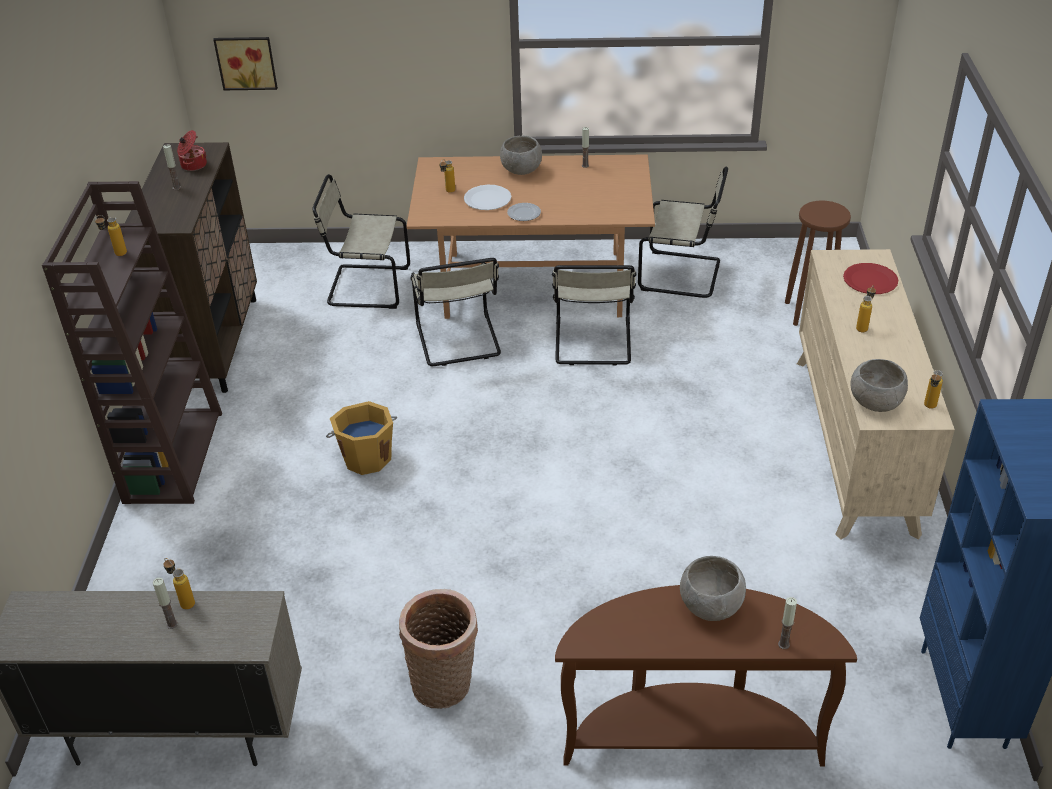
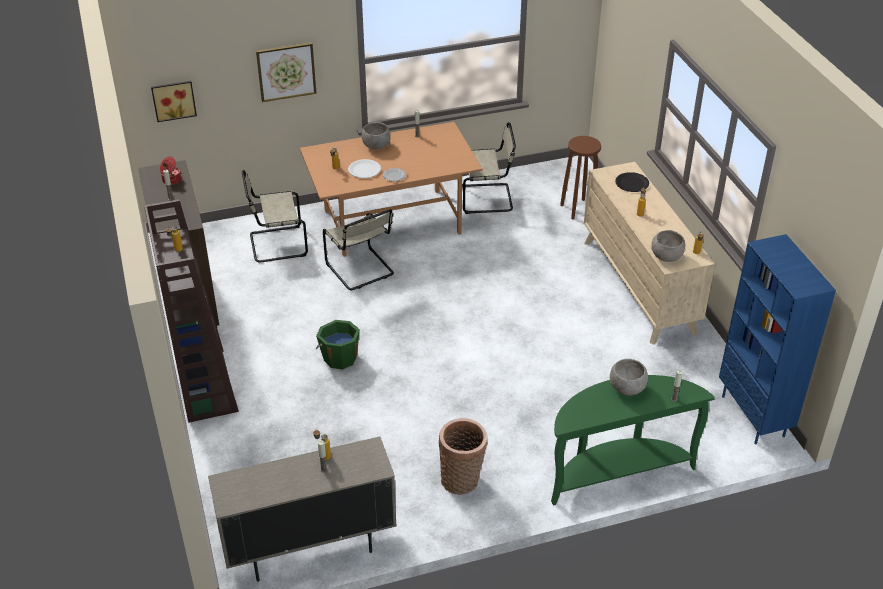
camera: 20 degrees left, 0 degrees up
(366, 457) = (339, 357): orange bucket -> green bucket
(404, 43) = (286, 71): none -> picture
(593, 344) = (451, 255): beige chair -> none
(690, 735) = (616, 472): brown console table -> green console table
(870, 280) = (632, 183): red plate -> black plate

